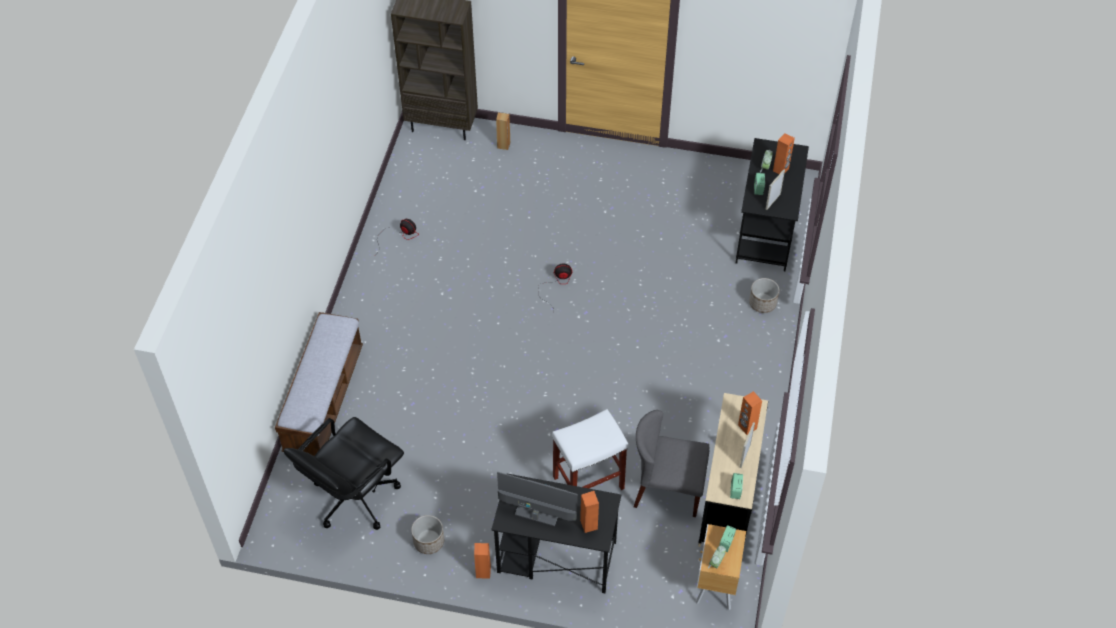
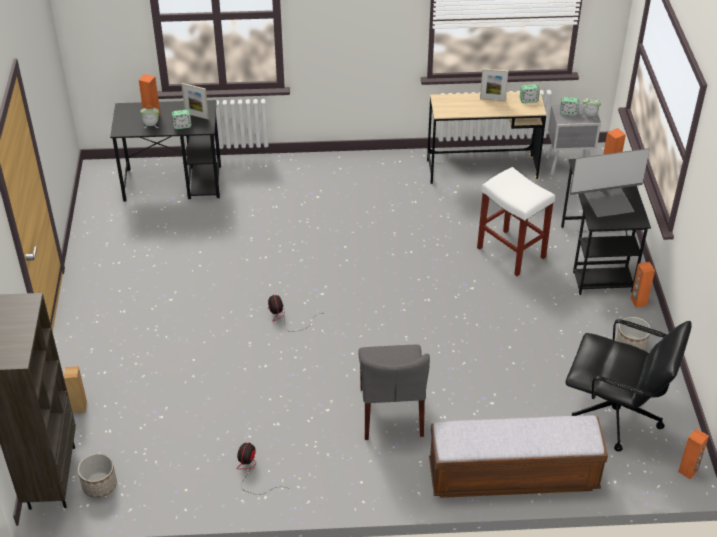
camera: 105 degrees left, 10 degrees down
(540, 505) = (608, 202): monitor -> monitor turned 105 degrees counterclockwise
(667, 489) = (493, 204): grey chair -> grey chair (391, 412)
(715, 587) = (569, 166): brown nightstand -> grey nightstand
(747, 427) = (463, 101): orange speaker -> orange speaker (688, 471)
(762, 303) = (264, 175): planter -> planter (100, 485)

